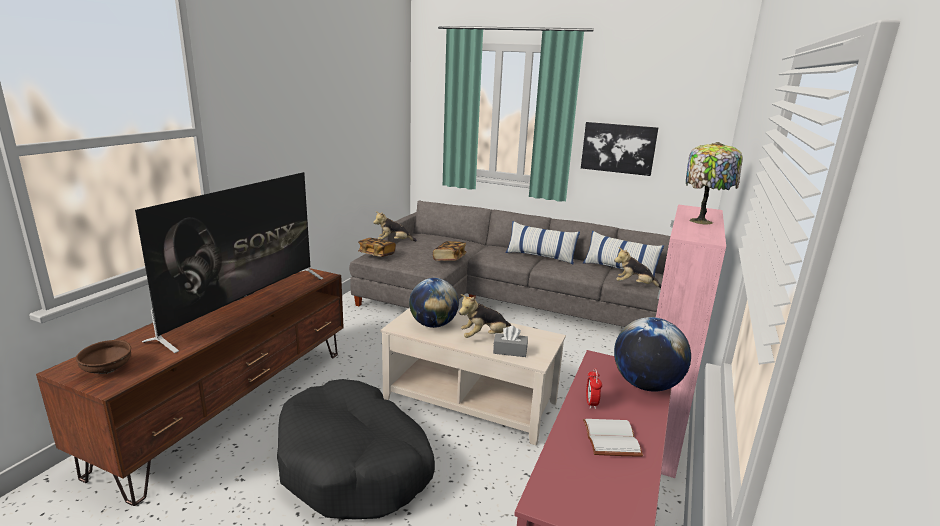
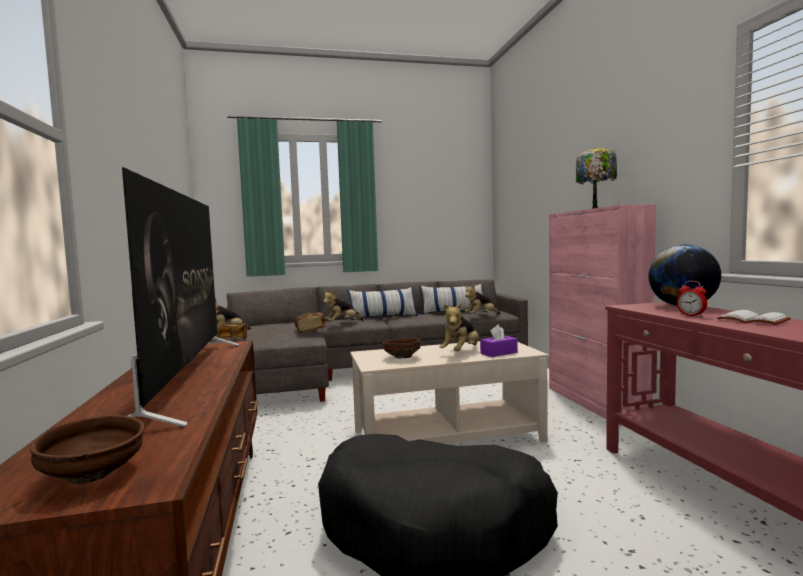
camera: 35 degrees left, 15 degrees down
(433, 324) = (402, 357): globe -> brown bowl
(490, 255) = (342, 323): none -> plush toy
(510, 351) = (499, 353): grey tissue box -> purple tissue box
(618, 148) = (412, 219): picture -> none

